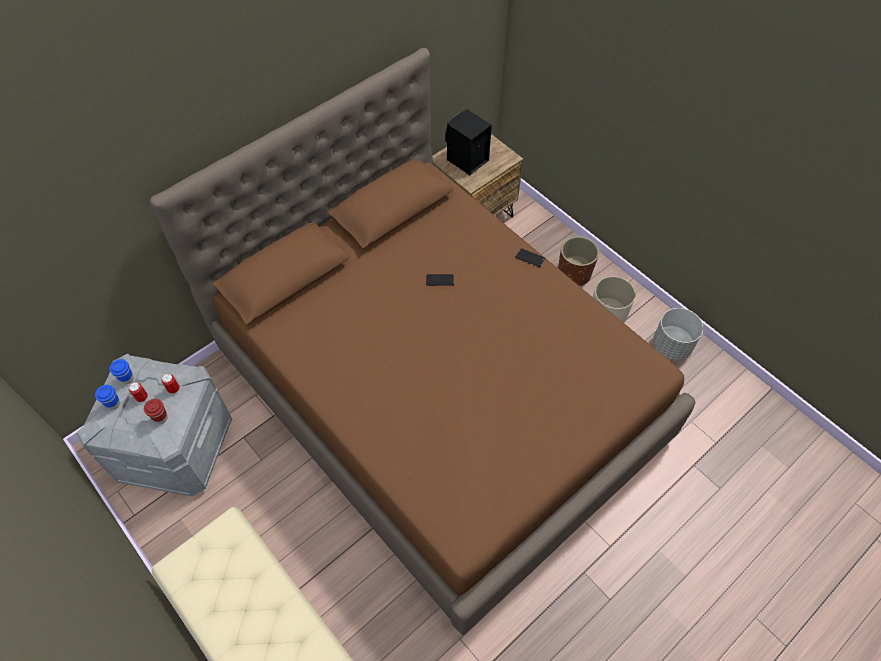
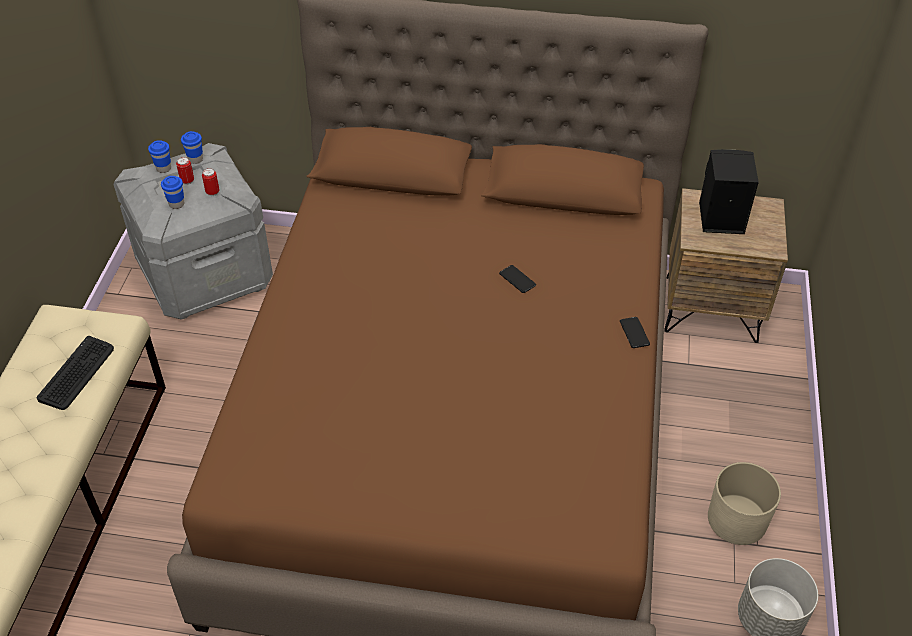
camera: 50 degrees right, 10 degrees down
(161, 418) = (176, 204): red cup -> blue cup
(247, 580) = (77, 373): none -> keyboard
(573, 274) = (749, 450): brown planter -> none

